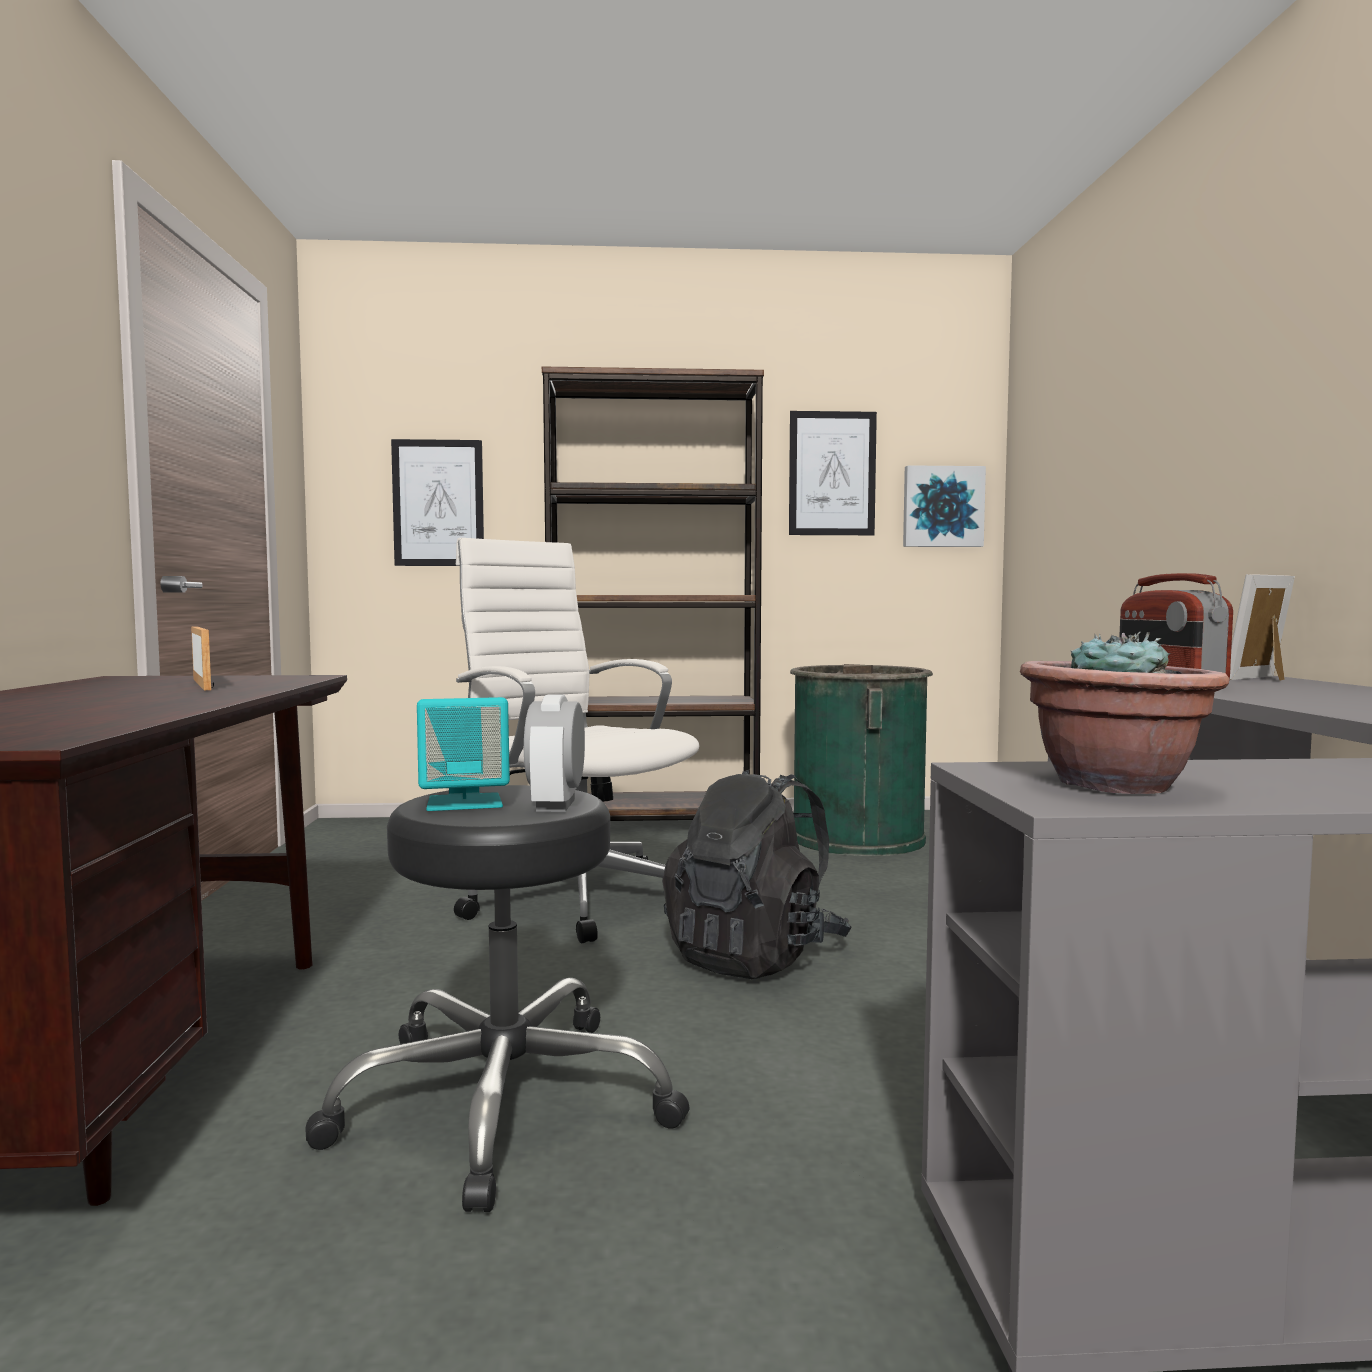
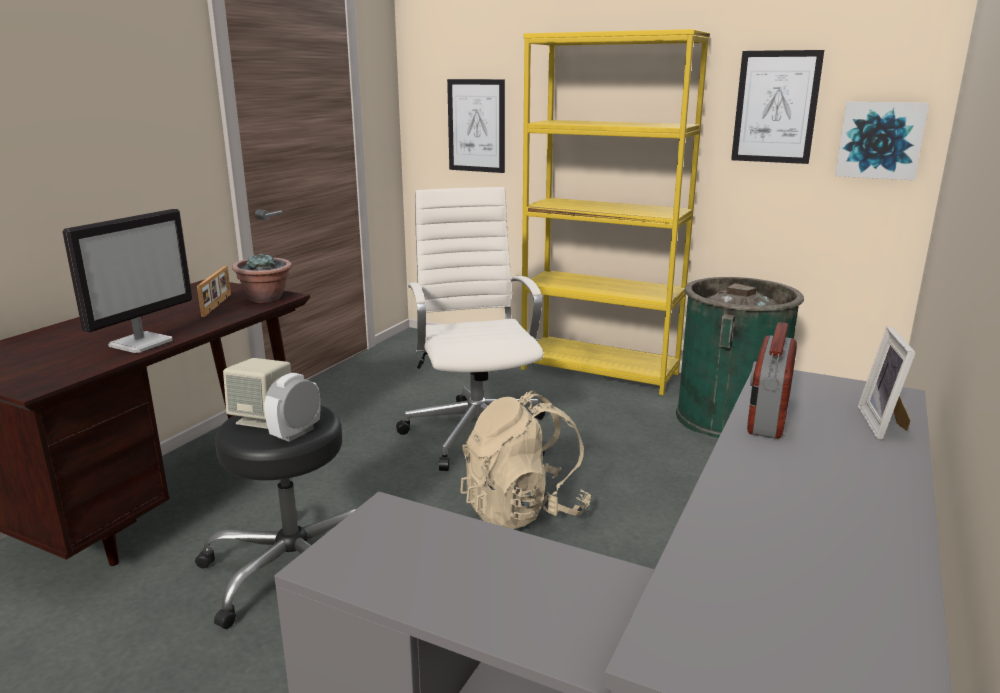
camera: 30 degrees right, 15 degrees up
(156, 706) = (142, 343): none -> monitor
(465, 802) = (263, 419): turquoise speaker -> beige speaker
(654, 823) = (600, 371): brown bookcase -> yellow bookcase
(755, 957) = (523, 510): black backpack -> beige backpack
(1116, 785) = (393, 554): potted plant -> potted plant (266, 298)
(1266, 679) = (884, 424): picture frame -> picture frame turned 75 degrees counterclockwise

